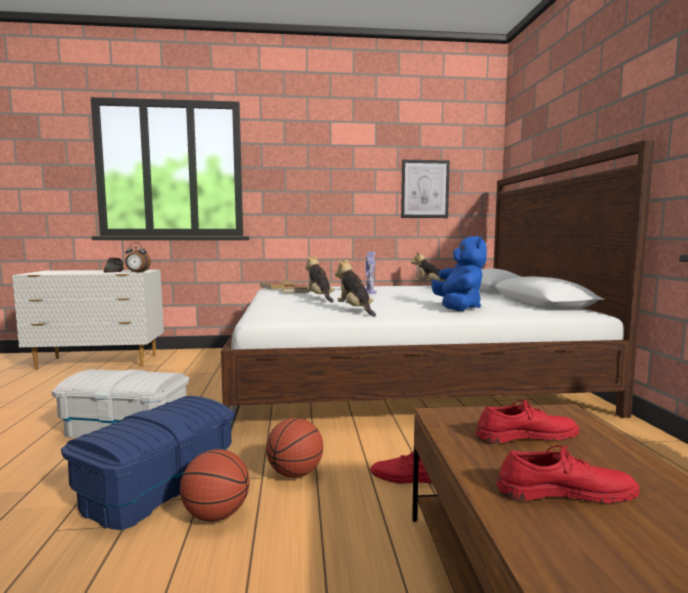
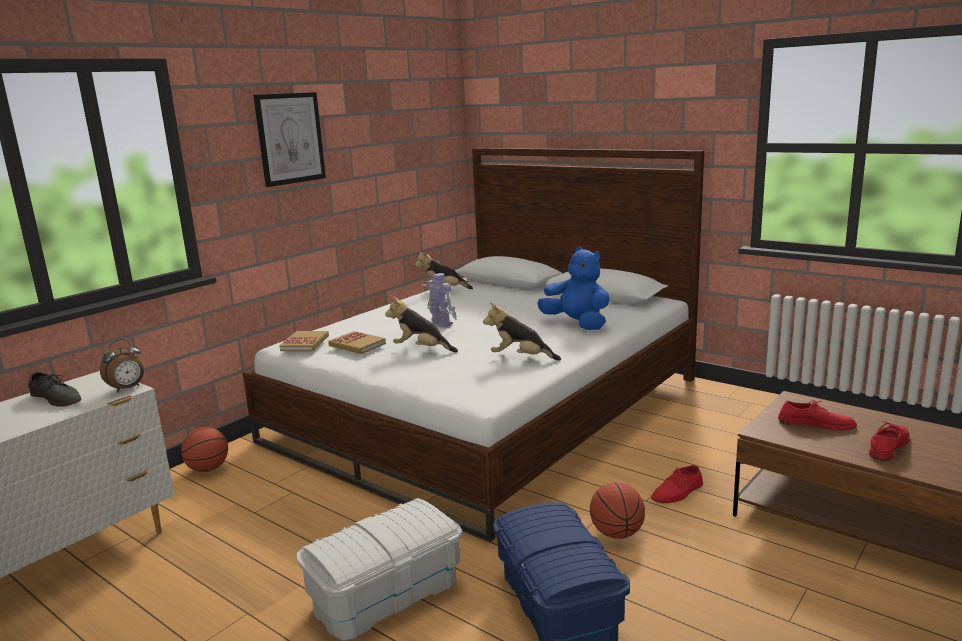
camera: 45 degrees left, 10 degrees up
(216, 515) = (643, 590): basketball -> basketball (208, 469)
(424, 189) = (403, 166): picture -> picture (290, 138)
(526, 435) = (816, 423): red shoe -> red shoe turned 75 degrees clockwise

